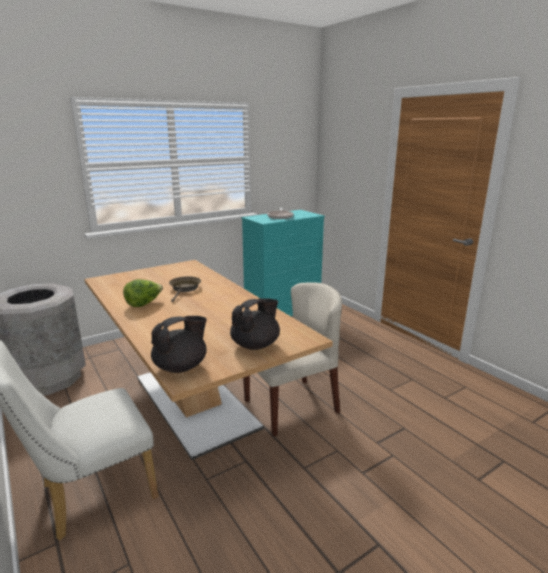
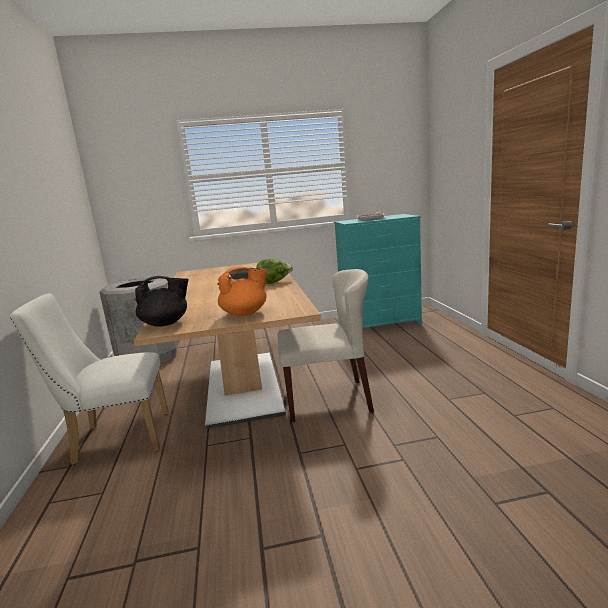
camera: 25 degrees right, 5 degrees down
(144, 304) = (196, 286): lettuce -> lettuce (274, 282)
(256, 345) = (245, 313): black teapot -> orange teapot

